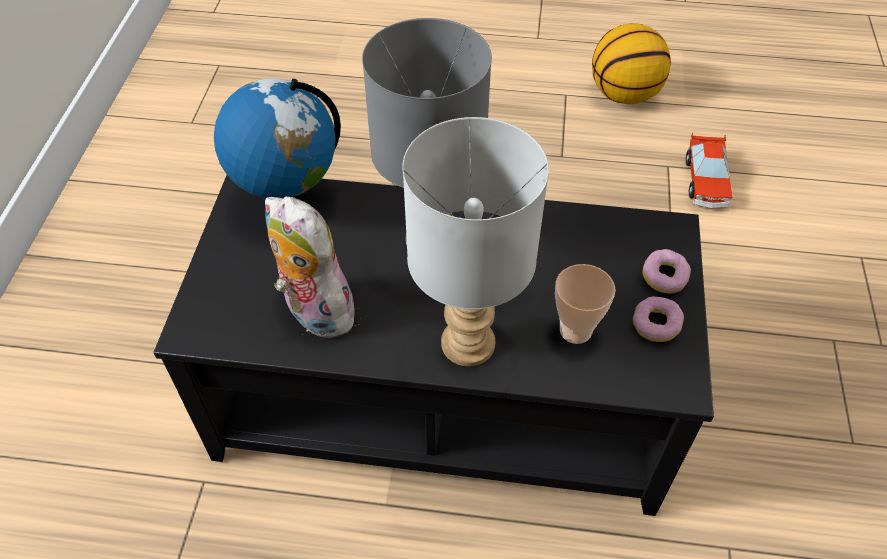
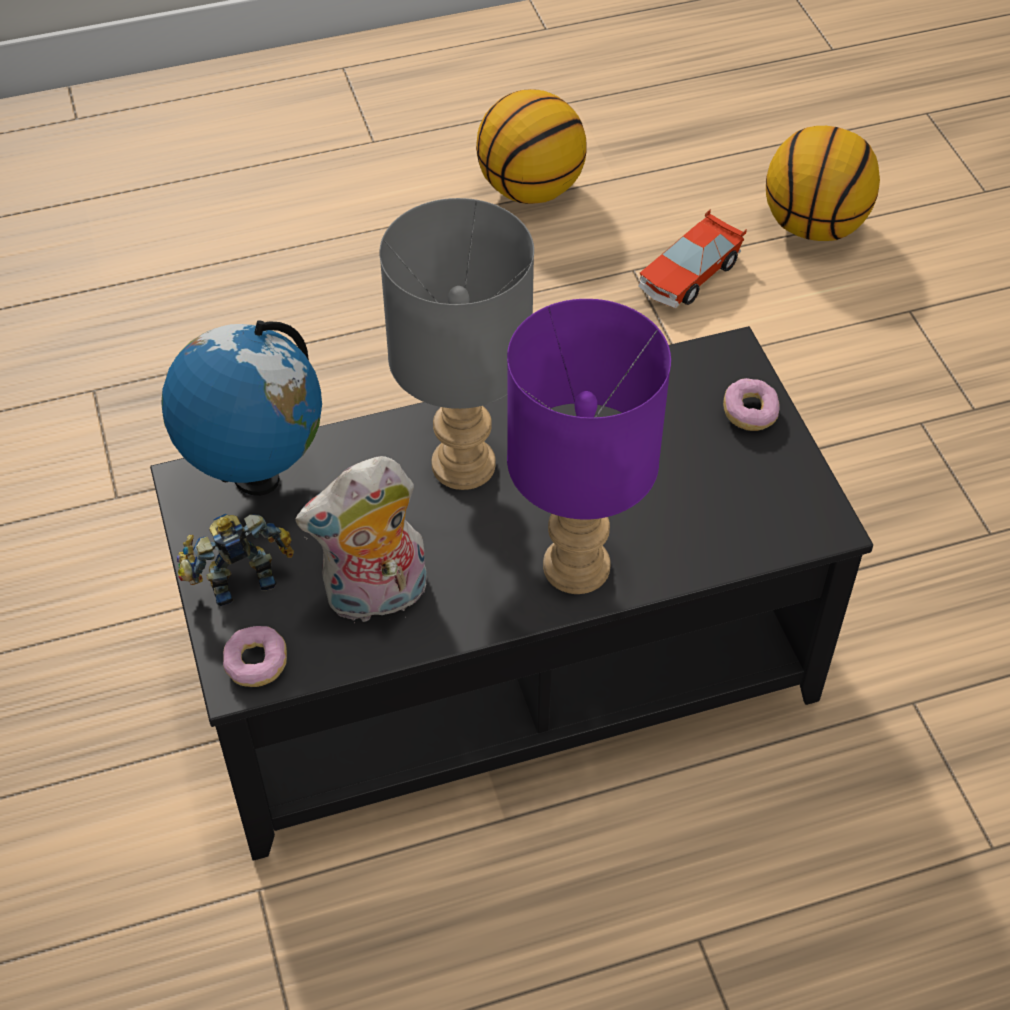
camera: 25 degrees left, 0 degrees up
(234, 262) = (238, 578): none -> toy robot
(314, 311) = (376, 598): plush toy -> plush toy turned 45 degrees counterclockwise
(470, 344) = (579, 566): grey table lamp -> purple table lamp
(575, 330) = (686, 508): cup -> none
(655, 325) = (767, 470): donut -> donut (256, 664)
(705, 182) = (689, 275): toy car -> toy car turned 60 degrees clockwise
(815, 176) = (814, 225): none -> basketball

